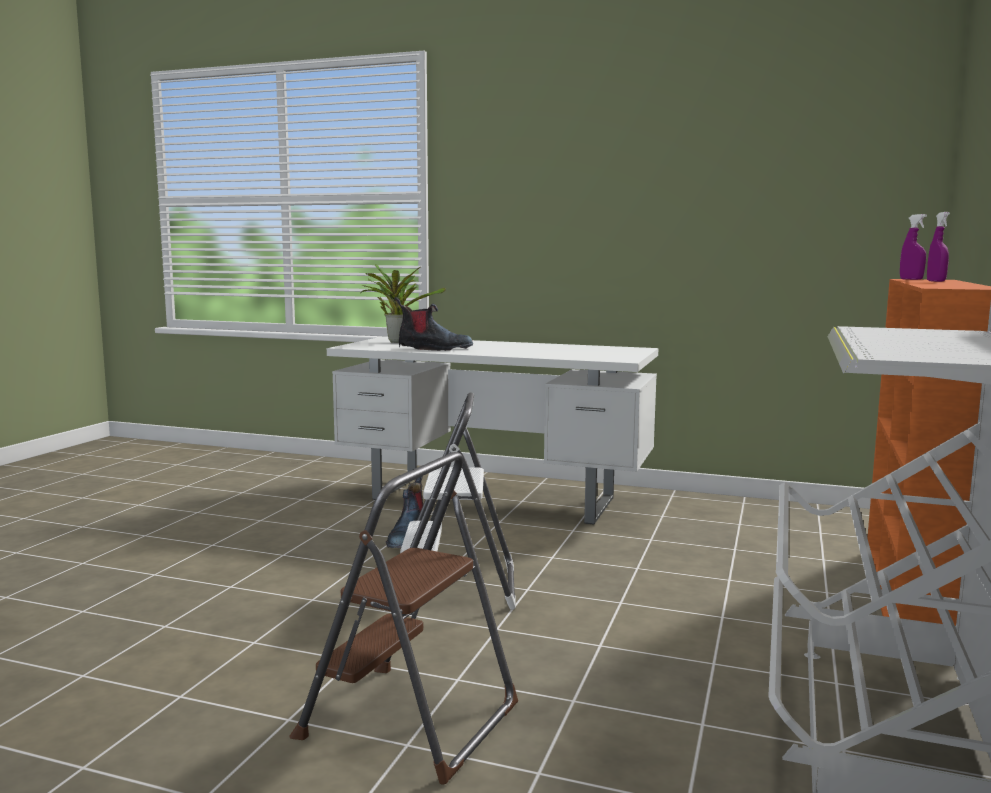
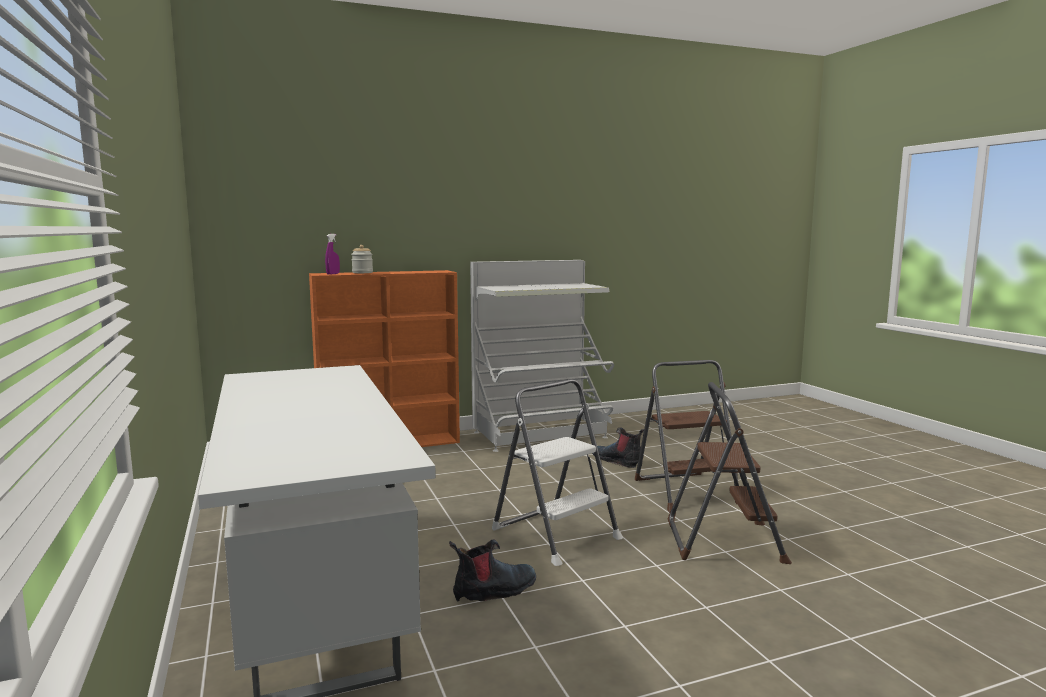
camera: 130 degrees left, 0 degrees up
(273, 653) = (719, 540): none -> brown step ladder
(397, 341) = (290, 458): potted plant -> none
(434, 349) = (357, 422): boot -> boot (618, 461)
(936, 281) = (362, 272): purple spray bottle -> jar

